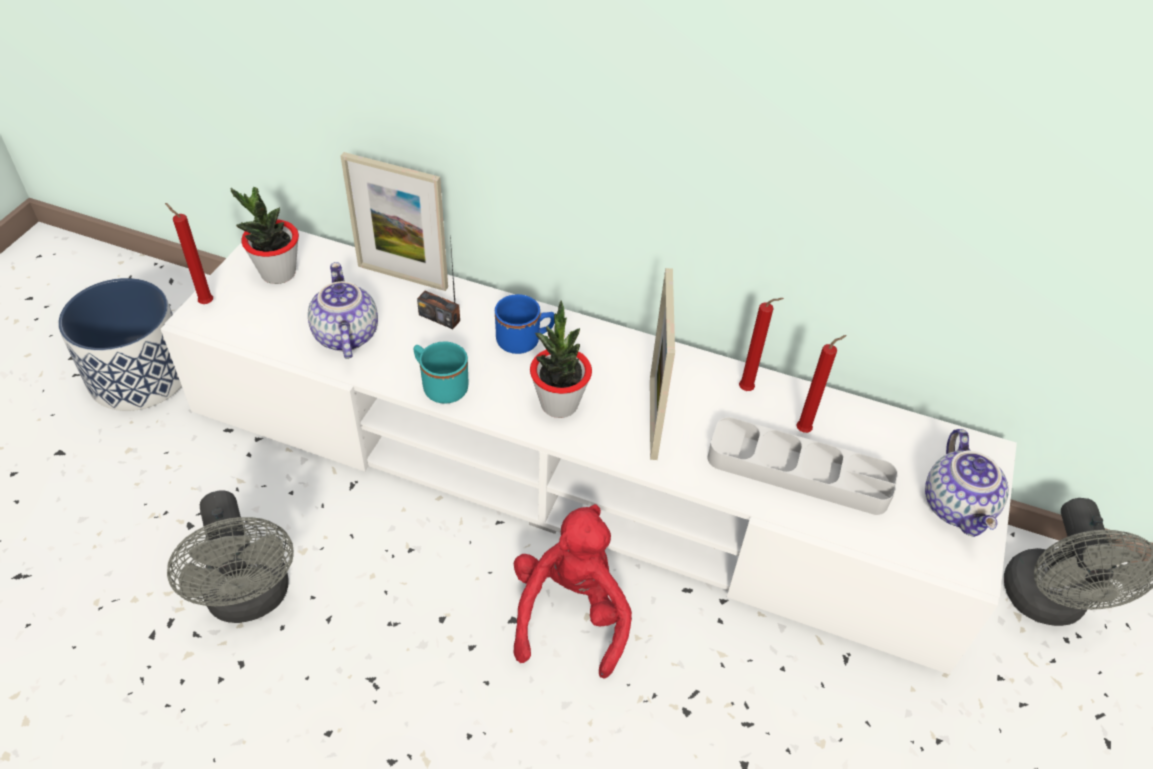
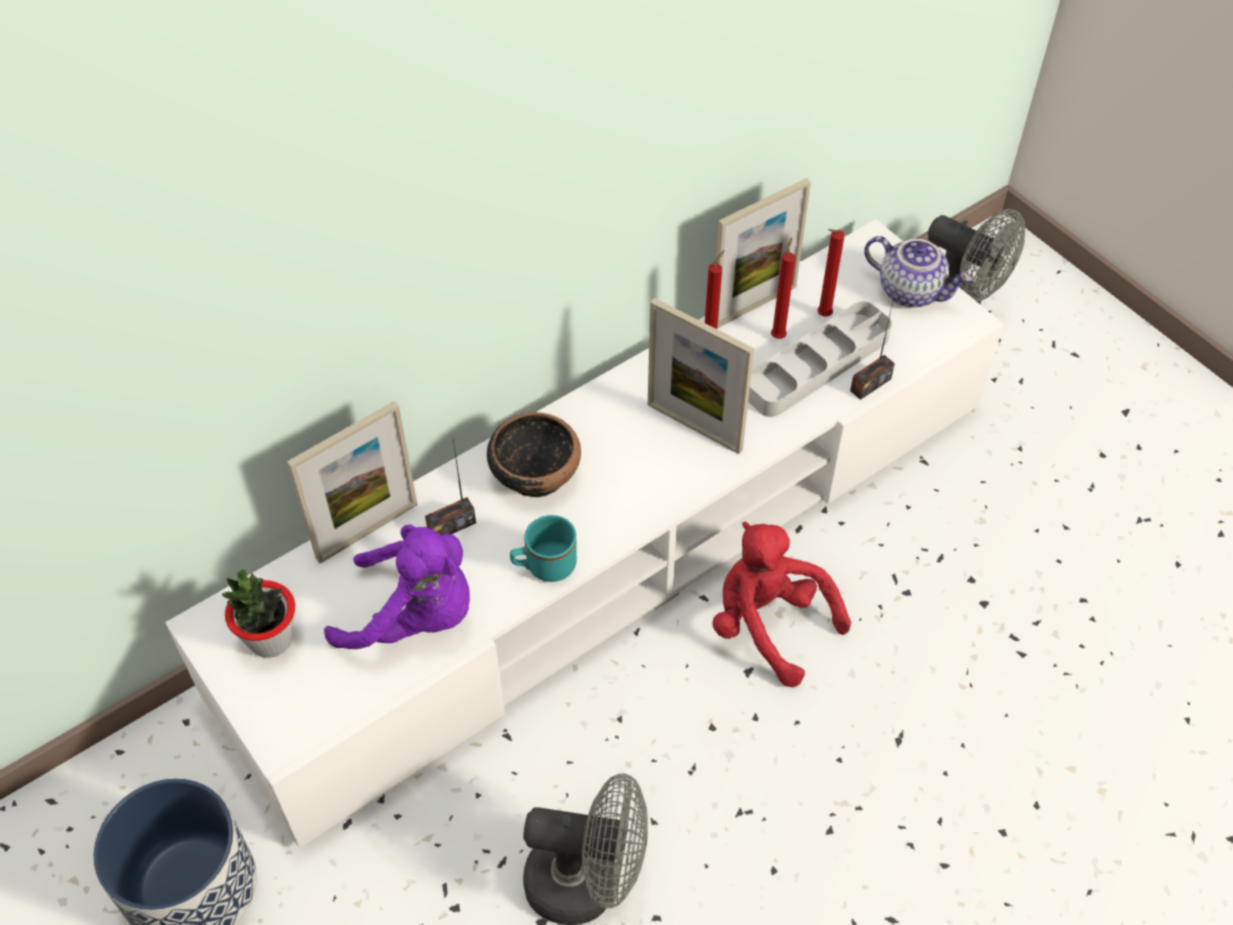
camera: 55 degrees left, 5 degrees up
(205, 302) = (264, 727): red candle -> red candle (822, 316)
(344, 335) = (415, 617): teapot -> purple plush toy
(524, 341) = (535, 474): blue mug -> bowl
(559, 403) = (631, 486): potted plant -> none
(814, 522) = (870, 384): none -> radio
(821, 399) = (753, 306): none -> picture frame

